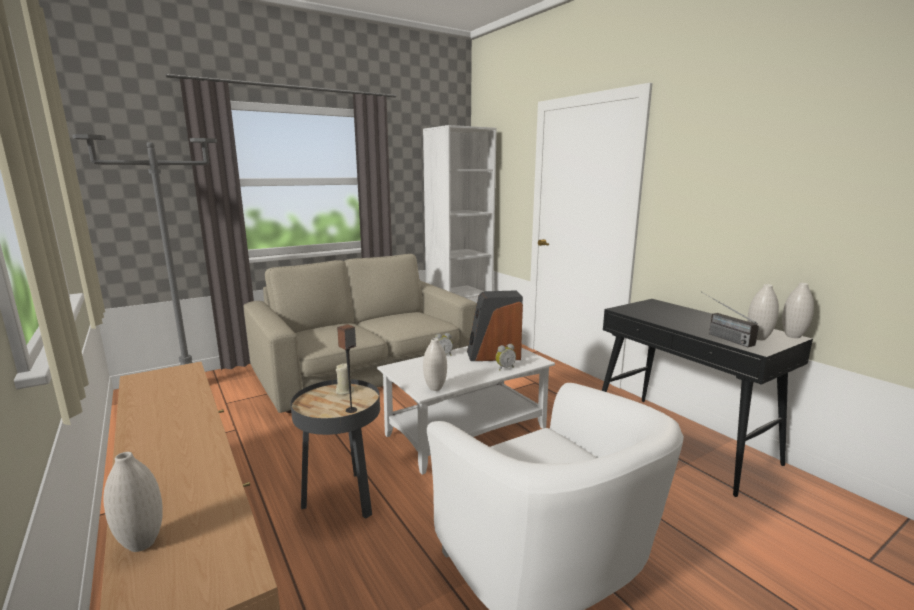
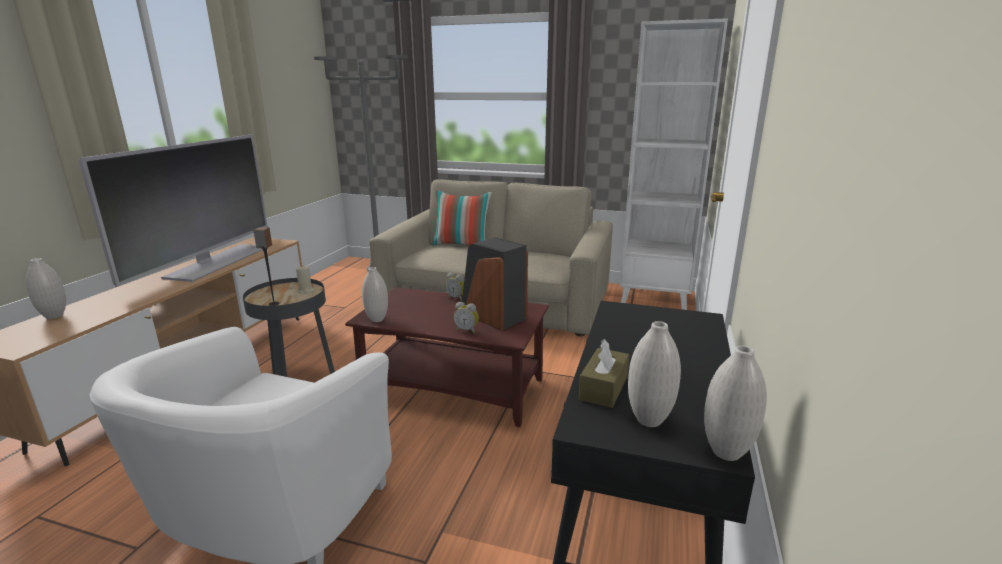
camera: 50 degrees right, 5 degrees up
(168, 409) = (216, 262): none -> television
(322, 327) = (462, 245): none -> pillow
(467, 431) = (455, 388): white coffee table -> brown coffee table
(719, 336) = (603, 388): radio -> brown tissue box

